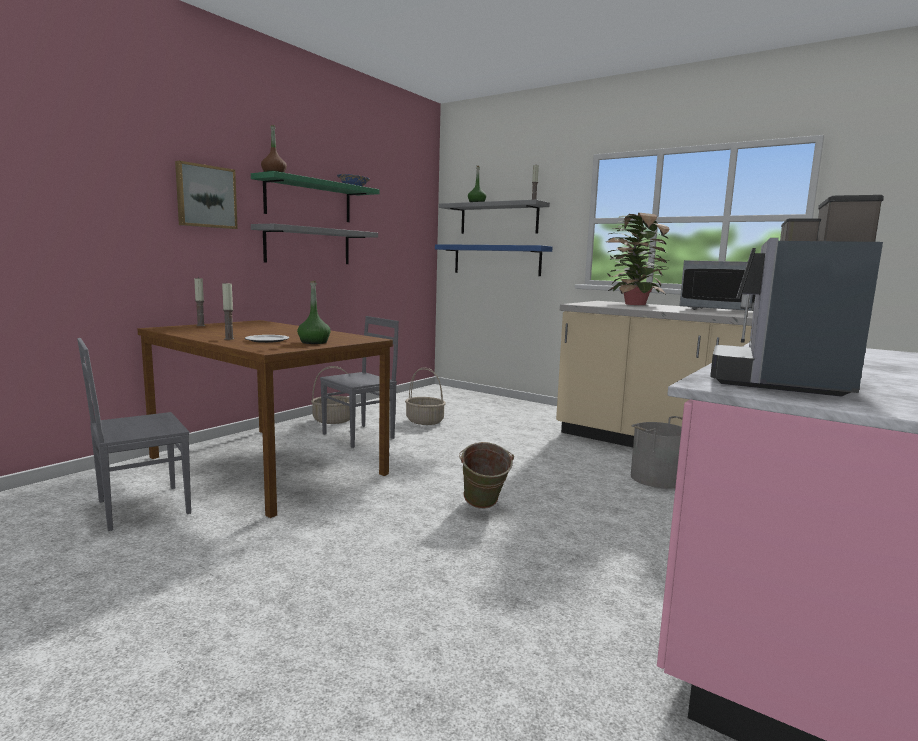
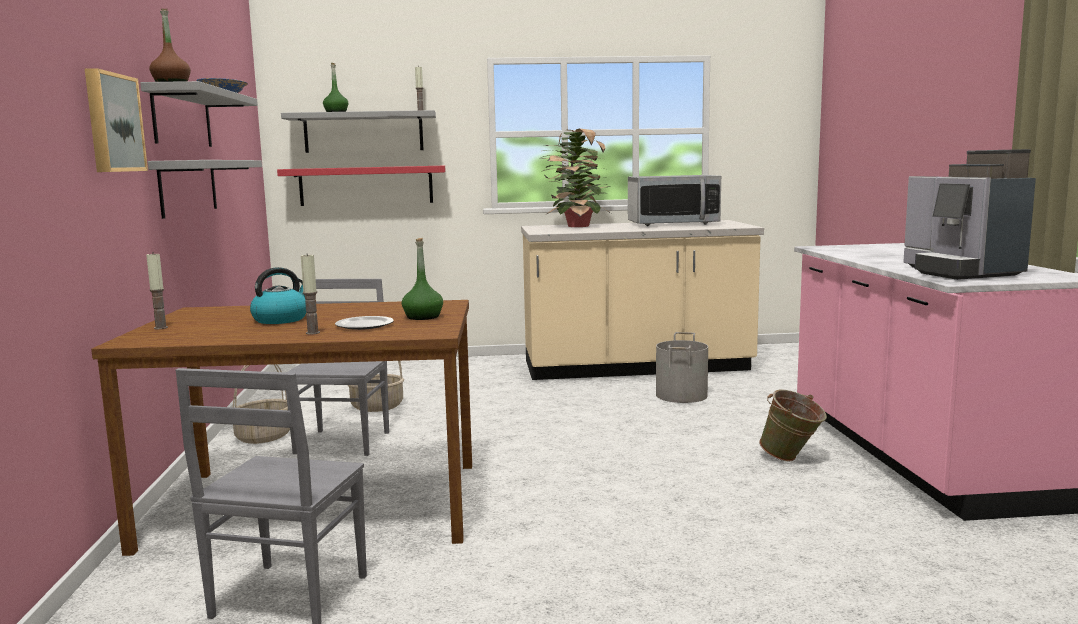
camera: 40 degrees left, 0 degrees up
(256, 331) = (281, 319): none -> kettle
(309, 200) = (182, 118): green shelf -> grey shelf
(483, 507) = (617, 461): green bucket -> green bucket (791, 459)
(496, 260) = (366, 185): blue shelf -> red shelf

